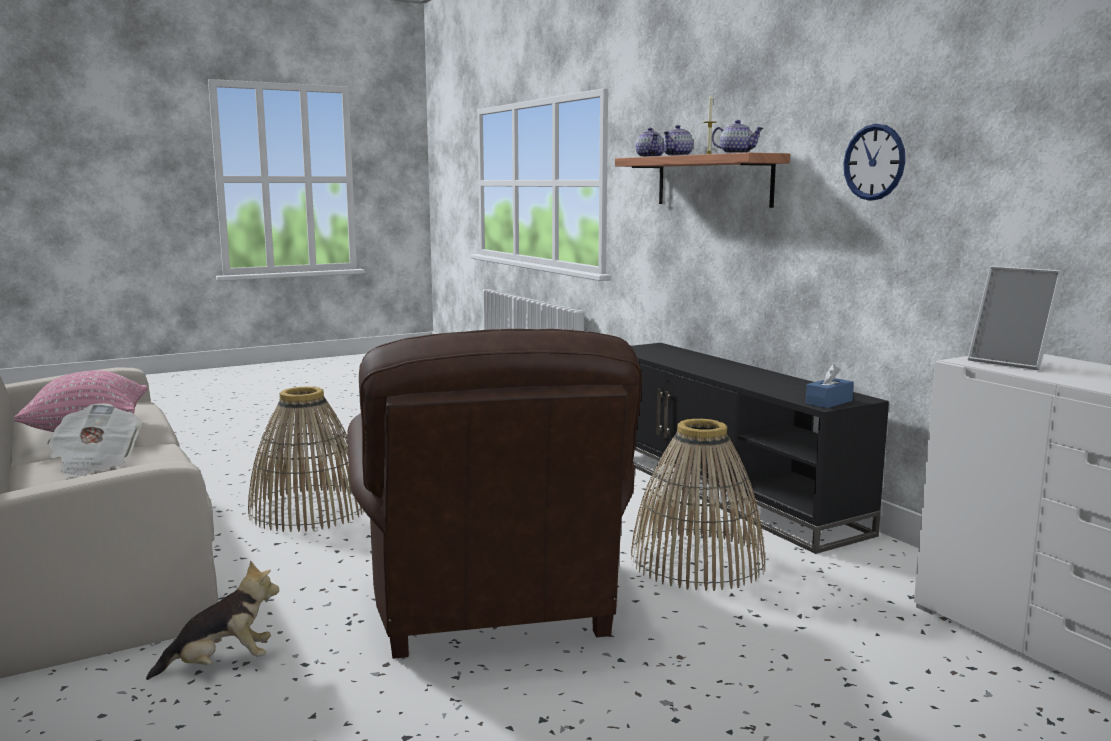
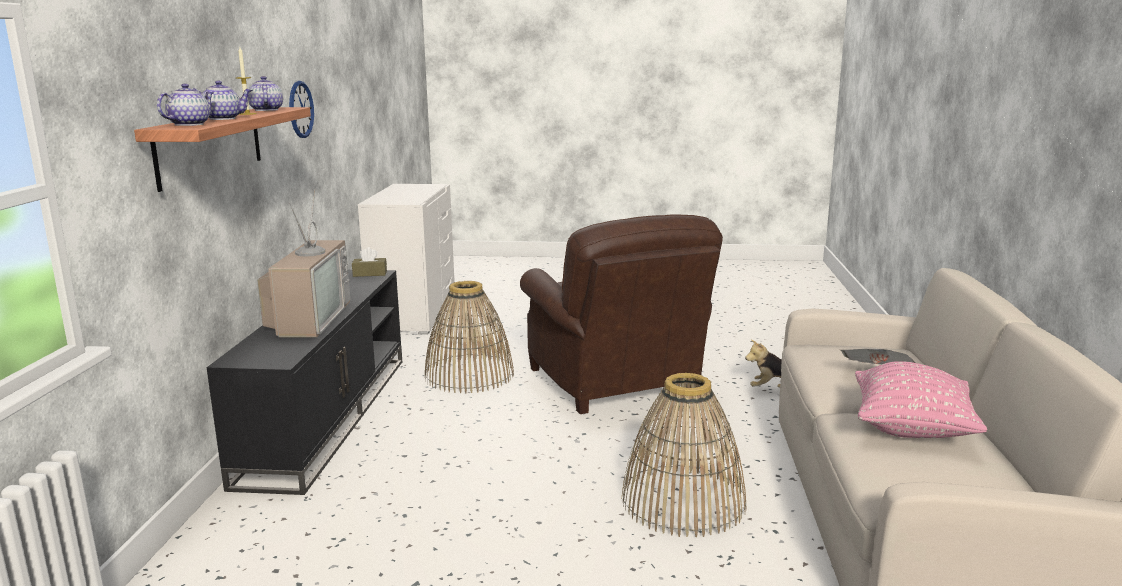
camera: 145 degrees left, 5 degrees up
(492, 605) = (616, 383): brown armchair -> brown armchair turned 135 degrees clockwise
(708, 365) = (308, 318): none -> television
(829, 402) = (370, 274): blue tissue box -> brown tissue box
(1011, 362) = (401, 200): picture frame -> none

